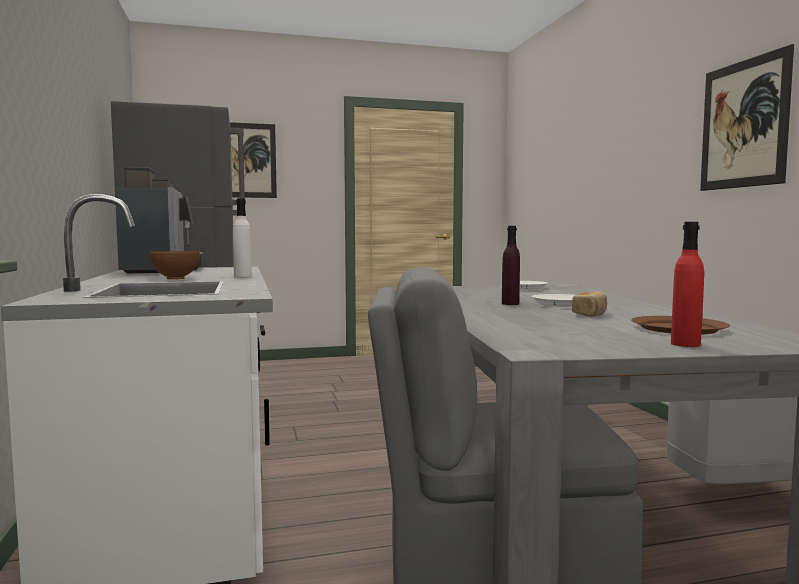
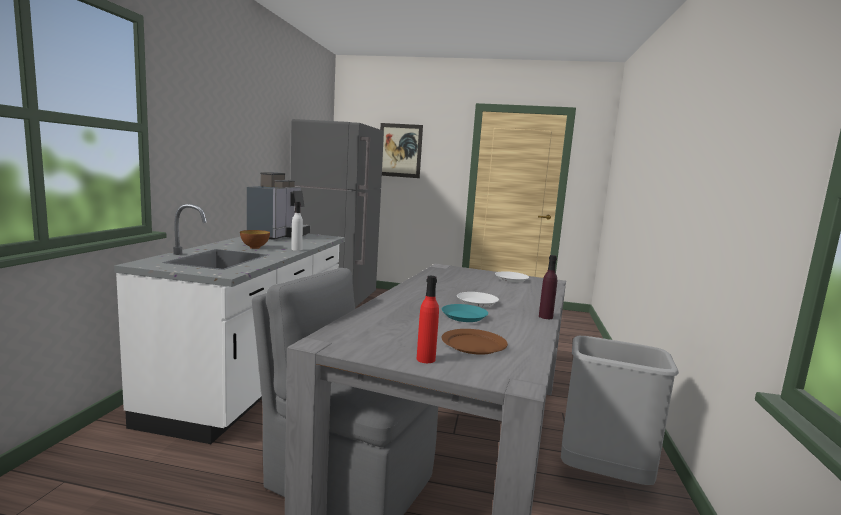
camera: 25 degrees right, 5 degrees up
(510, 304) = (445, 295): purple bottle -> purple bottle (545, 317)
(590, 314) = (464, 317): bread -> turquoise plate
(743, 124) = (709, 165): picture -> none

